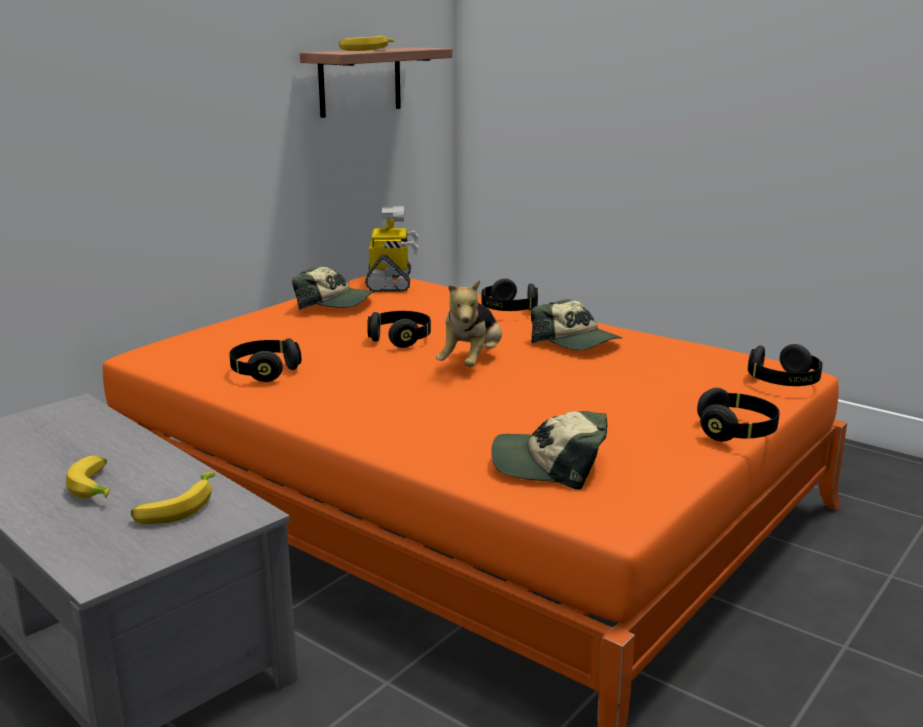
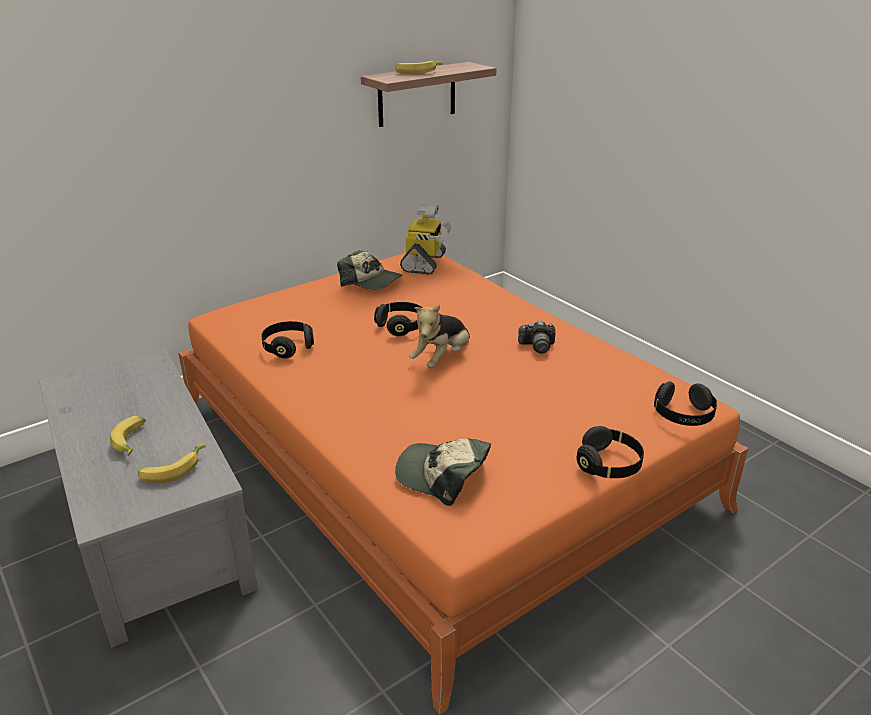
camera: 15 degrees right, 10 degrees up
(508, 310) = (502, 303): black headphones -> none
(576, 342) = (537, 346): cap -> camera

